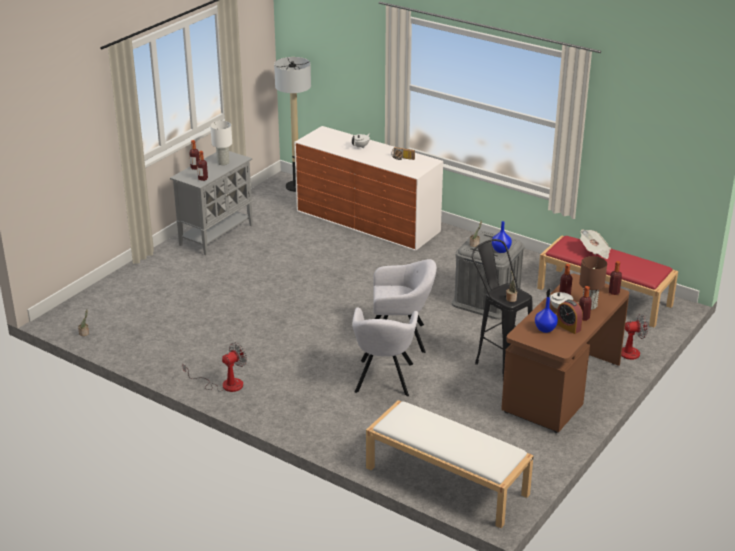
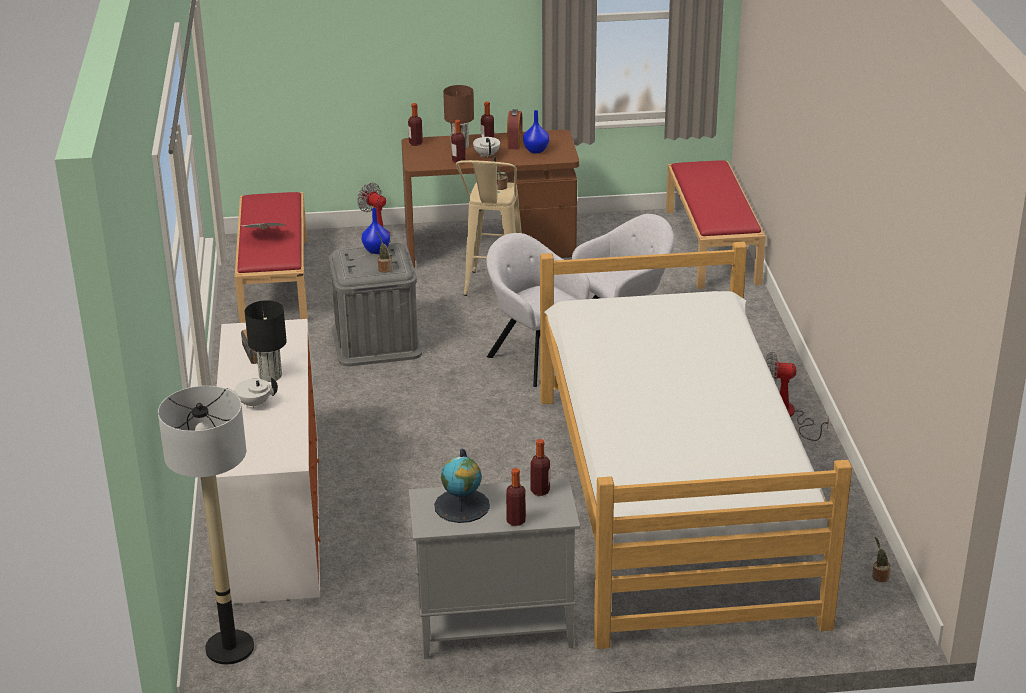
camera: 130 degrees left, 0 degrees up
(218, 311) = (671, 504): none -> bed
(222, 162) = (462, 506): white table lamp -> globe
(377, 156) = (271, 375): none -> black table lamp
(445, 481) = (712, 246): white bench -> red bench
(497, 360) = (493, 291): black stool -> beige stool

